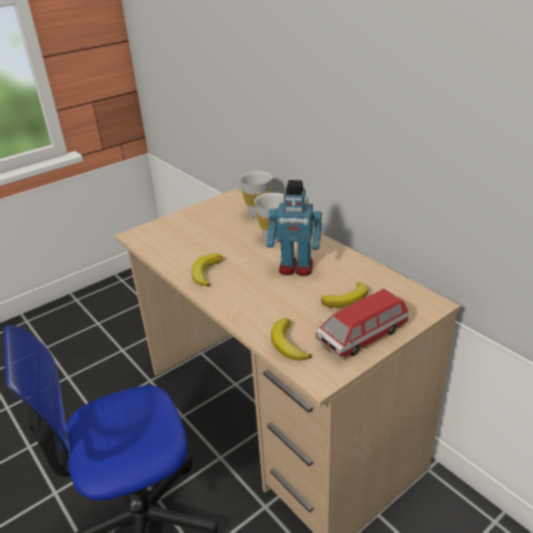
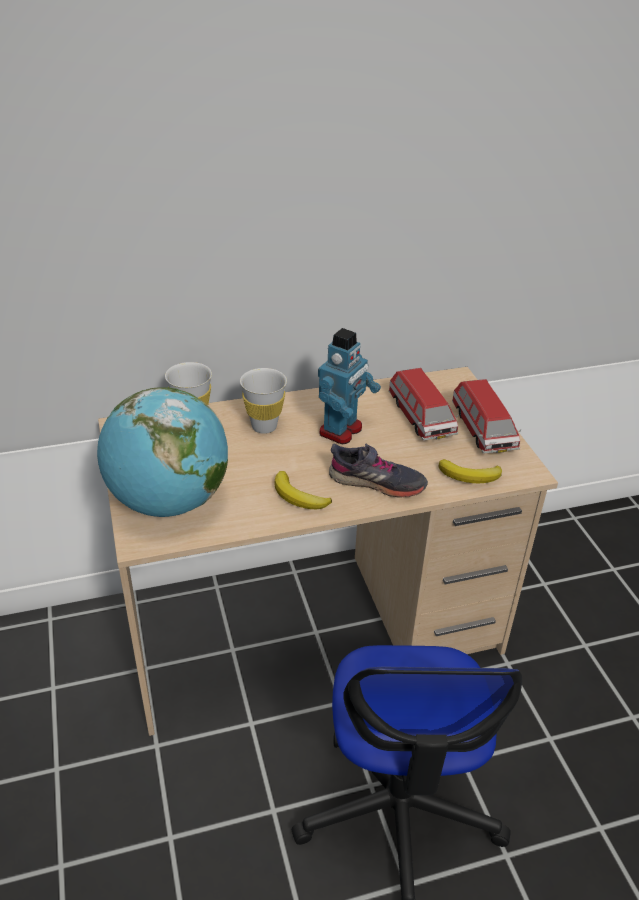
camera: 70 degrees left, 5 degrees up
(173, 232) = (169, 502): none -> globe
(244, 299) = (376, 483): none -> grey shoe
(348, 299) = (420, 418): banana -> toy car

